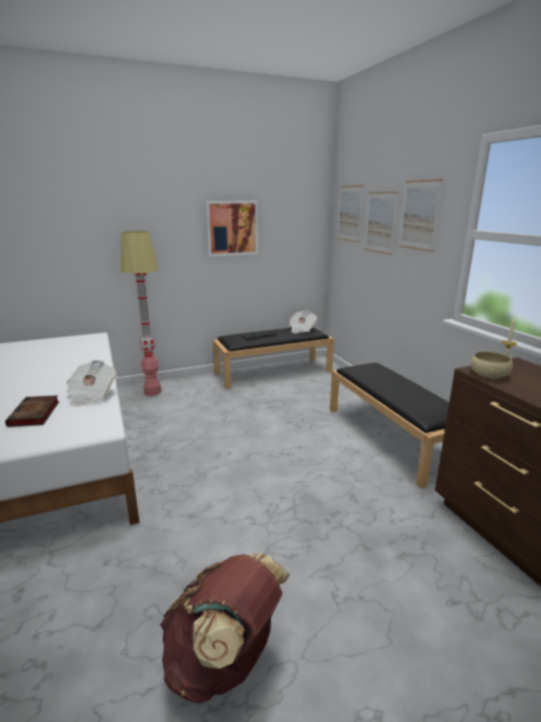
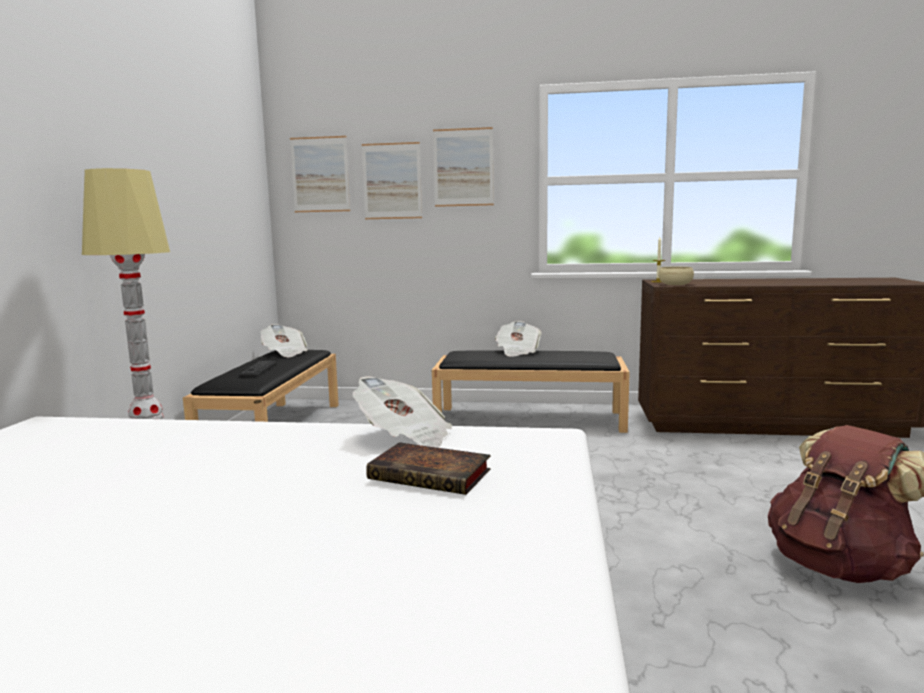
camera: 60 degrees left, 10 degrees down
(232, 228) = (184, 187): picture -> none
(401, 381) = (517, 351): none -> newspaper

